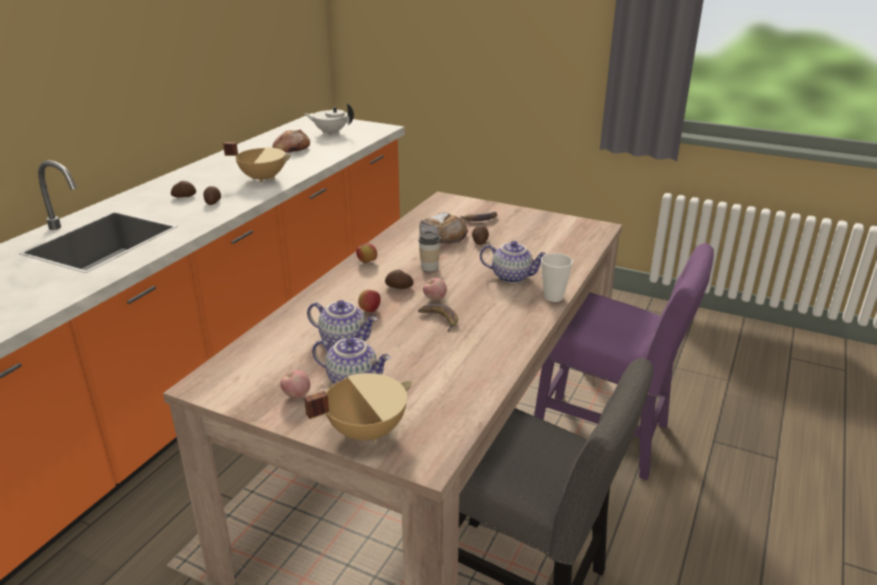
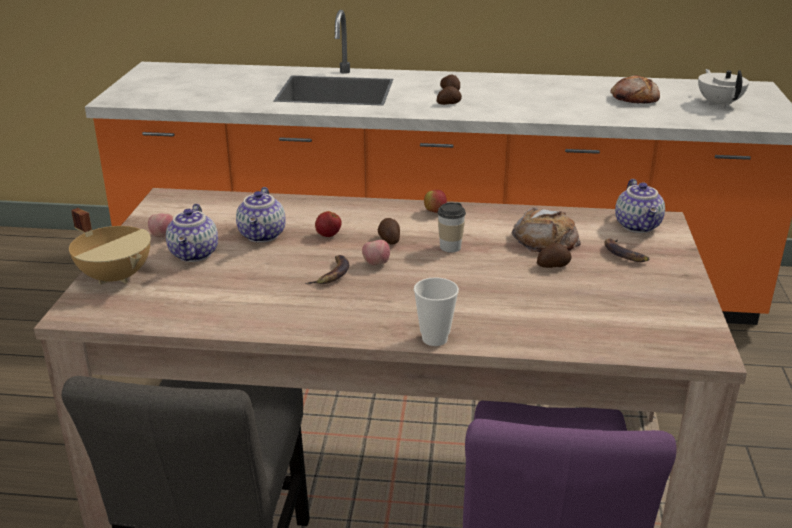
camera: 70 degrees right, 0 degrees up
(263, 178) = (532, 107): beige cooking pot -> none
(512, 276) = (470, 302): teapot -> teapot (639, 226)

